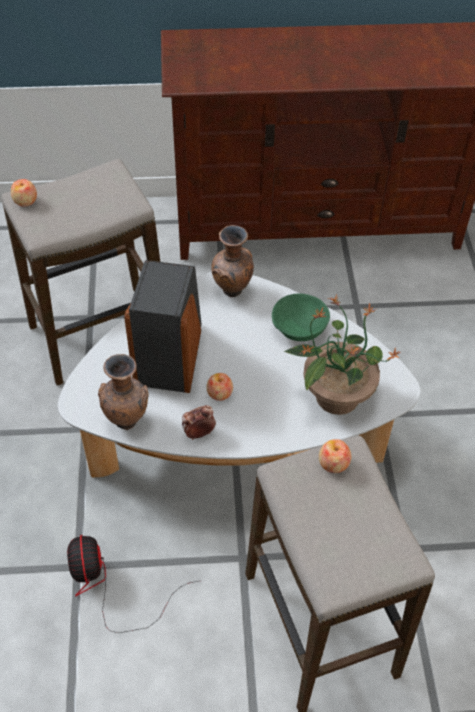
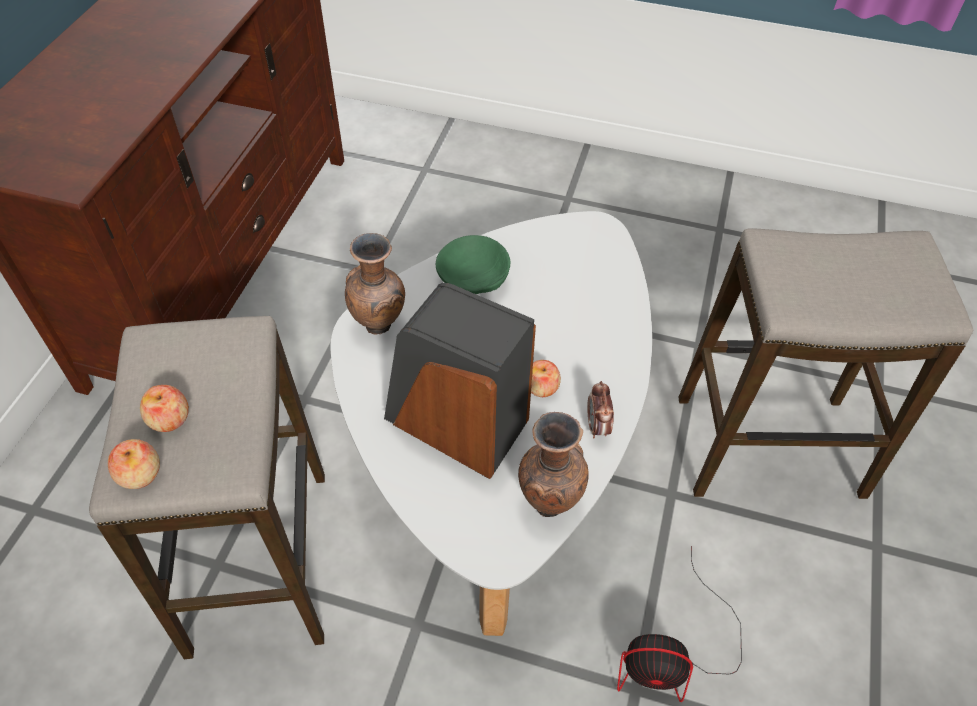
camera: 70 degrees left, 0 degrees up
(333, 463) = (782, 259): apple -> apple (169, 419)
(335, 396) = (588, 281): potted plant -> none

